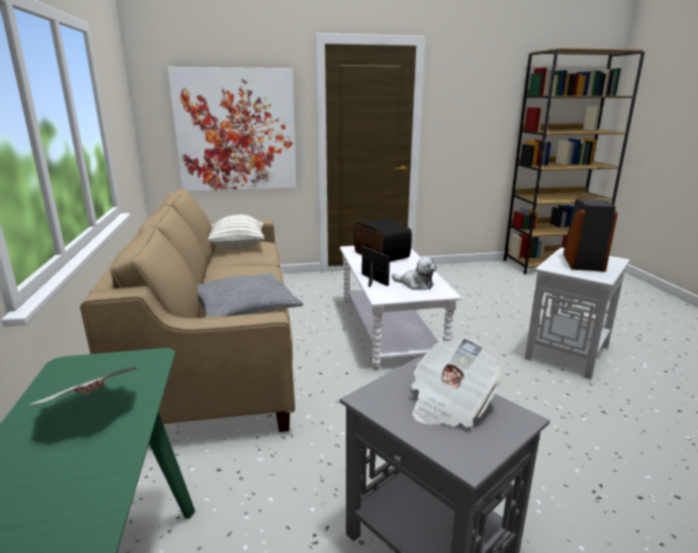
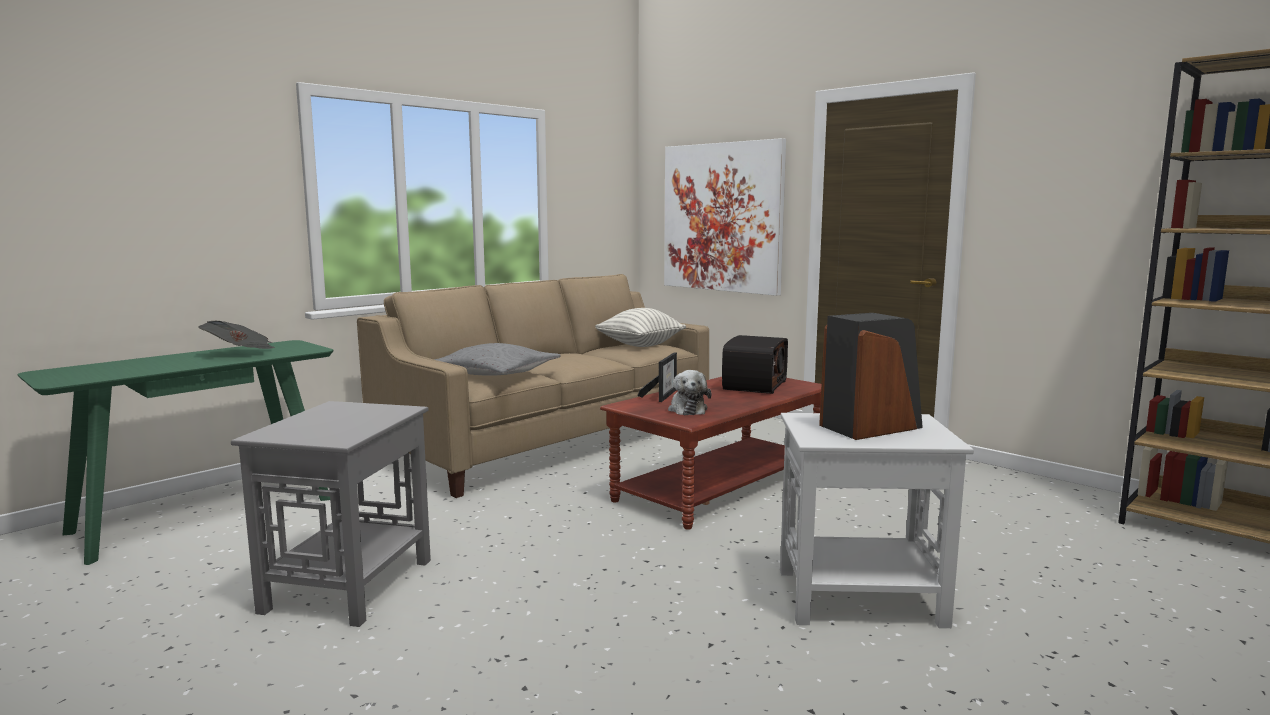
camera: 55 degrees right, 10 degrees down
(389, 328) = (721, 486): white coffee table -> brown coffee table
(449, 403) = (347, 422): newspaper -> none

